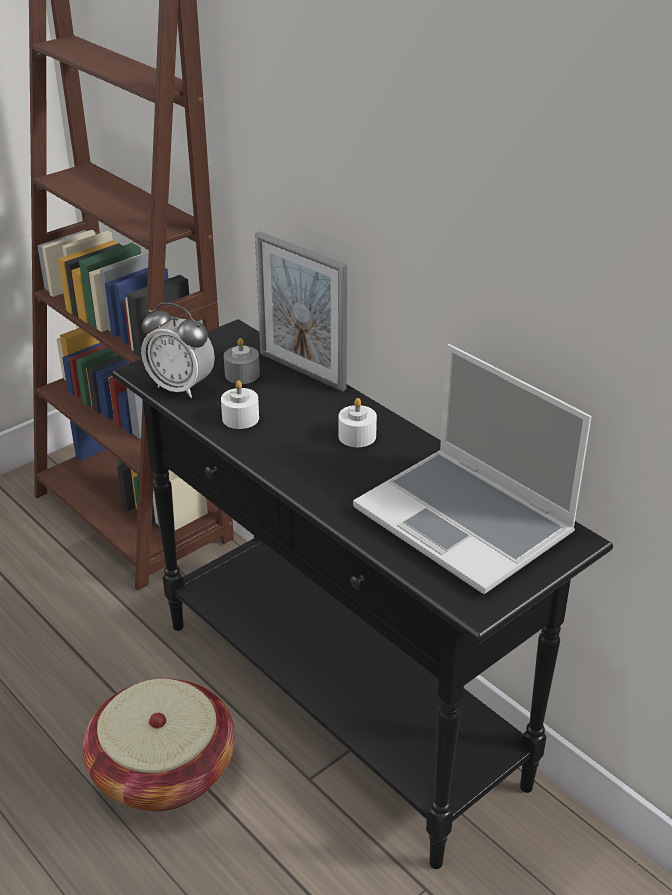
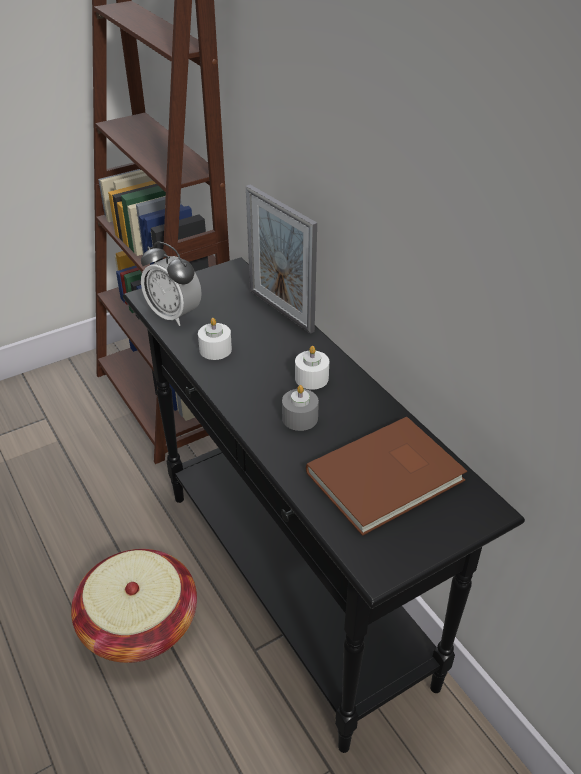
camera: 10 degrees right, 5 degrees up
(242, 374) = (229, 308): grey candle -> grey candle (300, 418)
(466, 522) = (389, 478): laptop -> brown book

